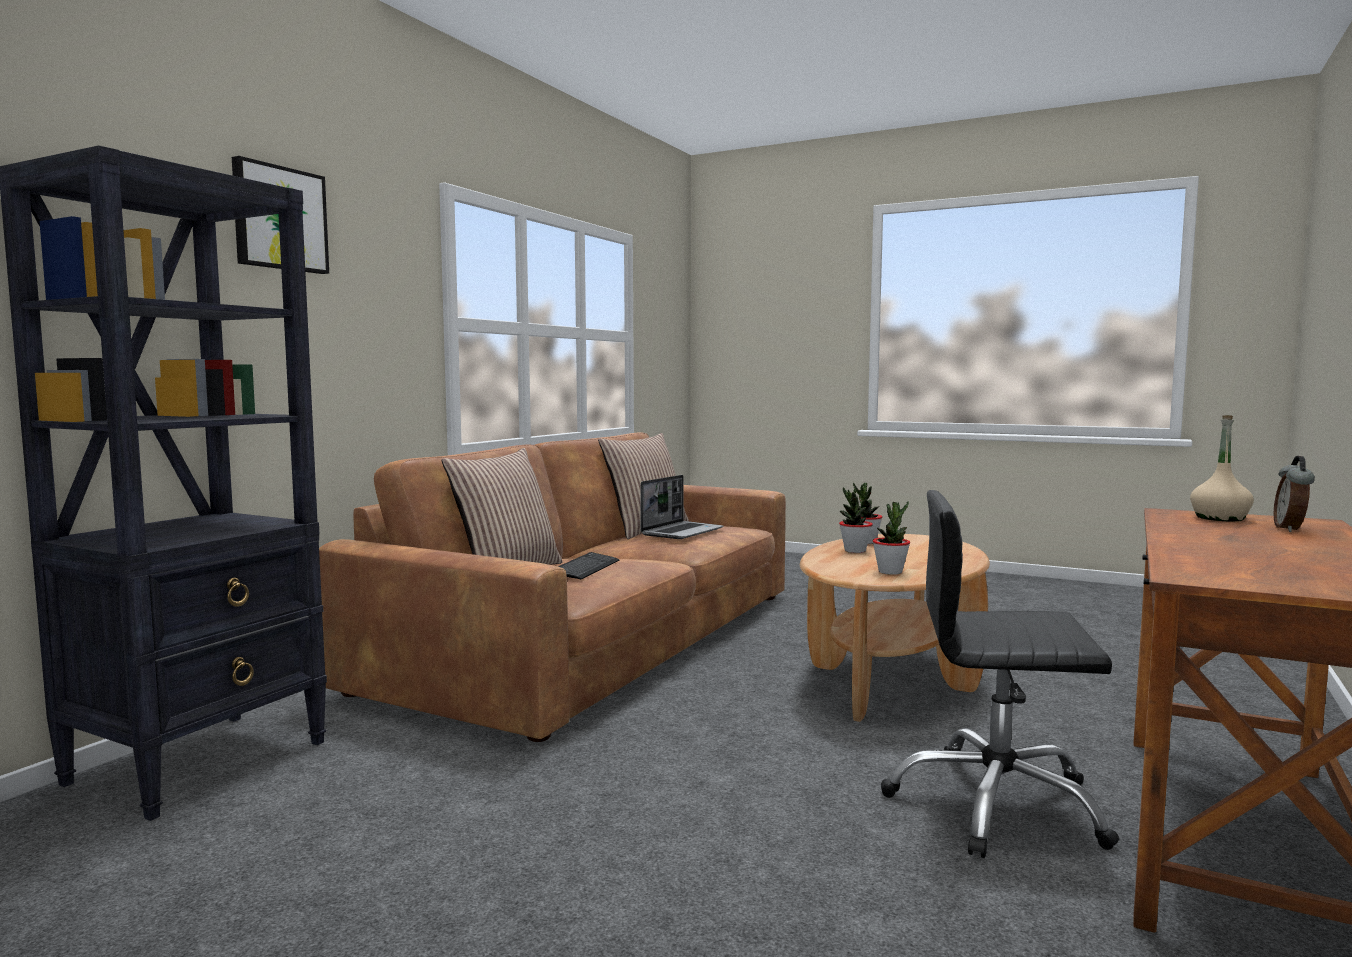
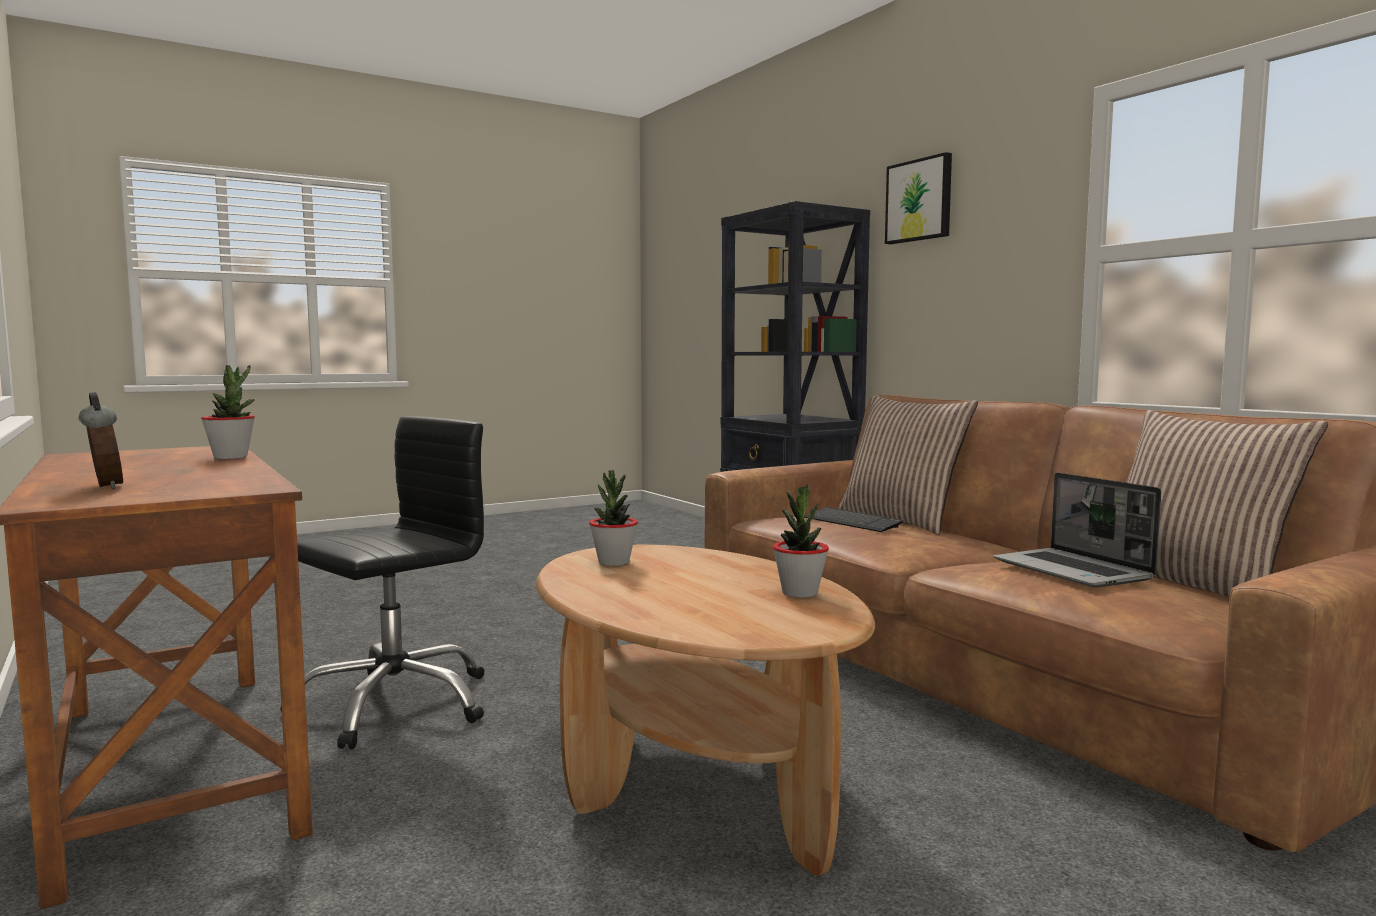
camera: 120 degrees right, 0 degrees up
(855, 551) = (746, 576): potted plant -> potted plant (231, 457)
(1219, 518) = (191, 488): beige bottle -> none

